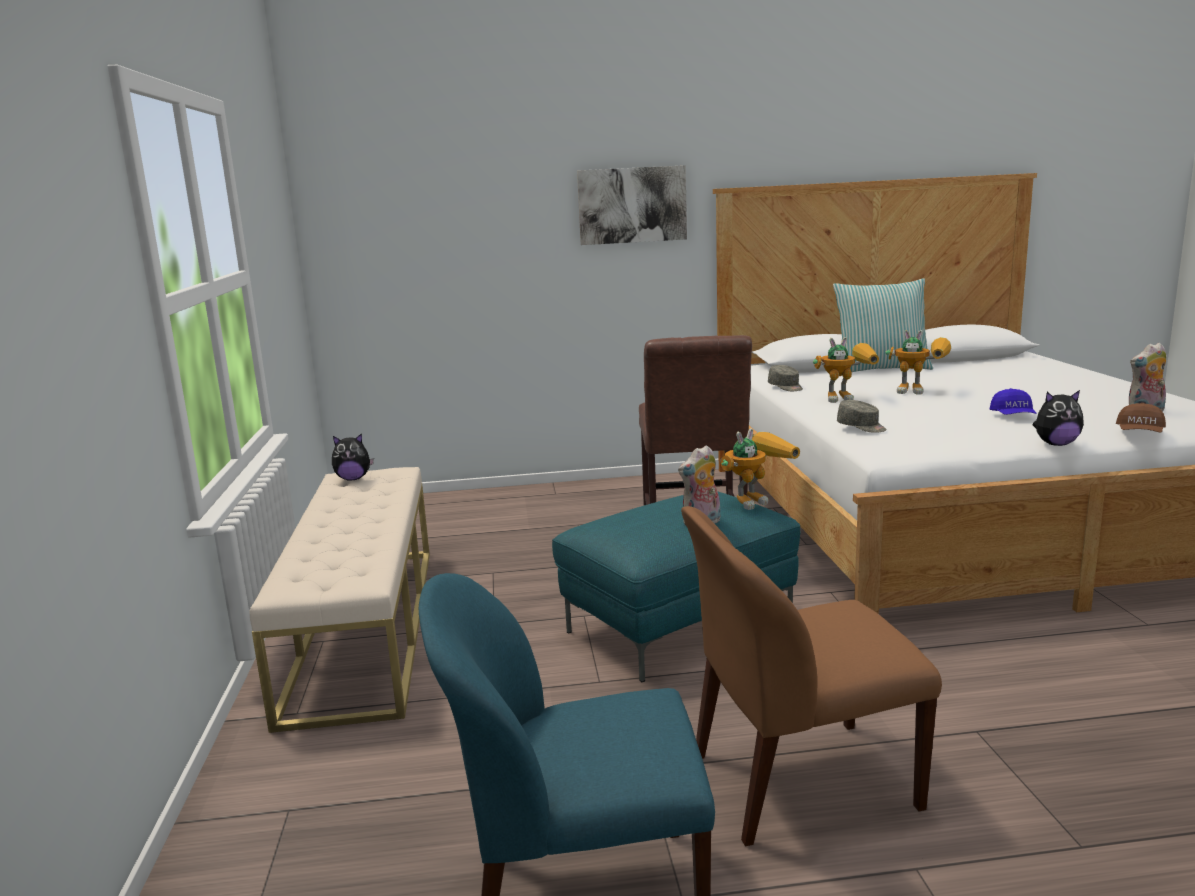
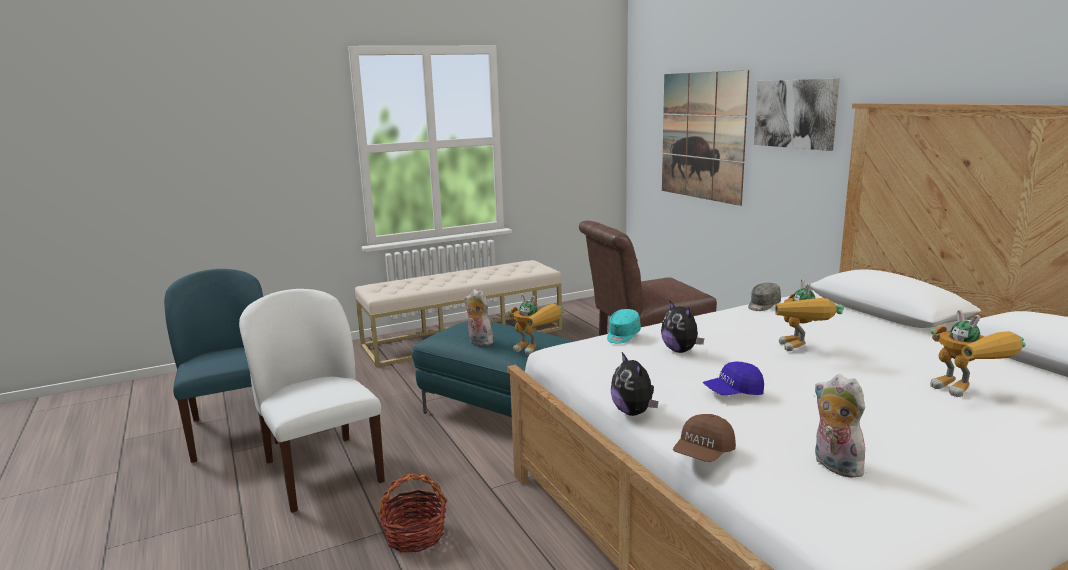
camera: 70 degrees right, 0 degrees up
(353, 479) = (525, 265): plush toy -> plush toy (680, 350)
(481, 245) = (702, 136): none -> picture
(798, 782) = (322, 471): brown chair -> white chair
(847, 398) = (740, 327): toy robot -> toy robot (967, 393)
(861, 427) = (622, 335): grey cap -> turquoise cap
(880, 369) = (910, 332): pillow -> none
(986, 709) = (414, 535): none -> basket
(1140, 433) = (703, 453): brown cap -> brown cap turned 60 degrees counterclockwise

